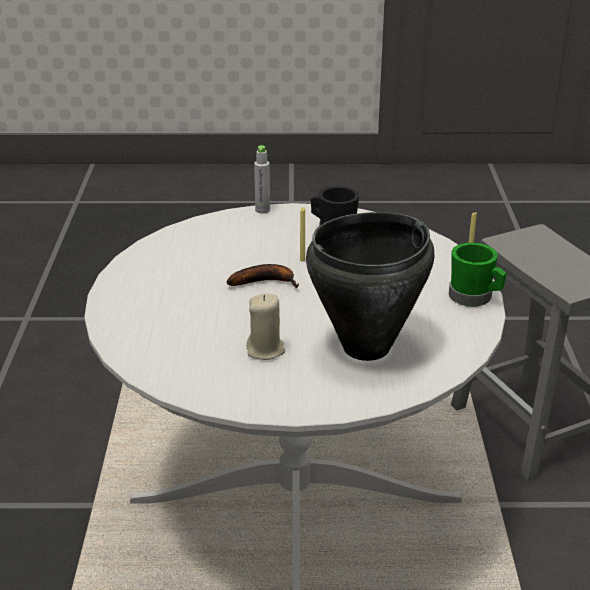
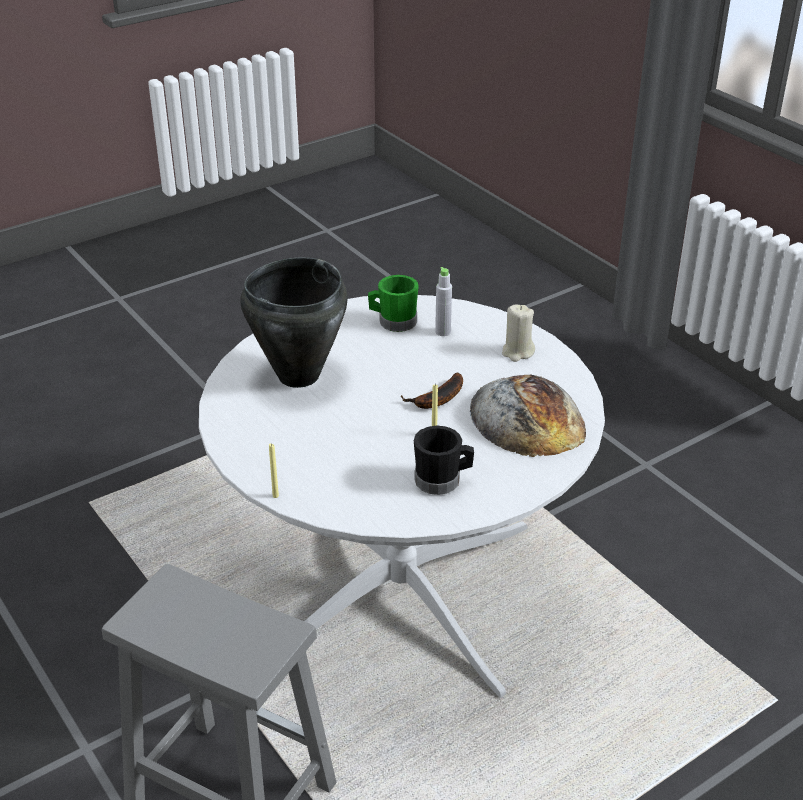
camera: 145 degrees right, 5 degrees up
(217, 245) = (527, 418): none -> bread
(262, 210) = (547, 481): grey bottle -> grey bottle (443, 332)
(265, 350) = (369, 346): beige candle -> beige candle (517, 352)
(474, 298) = (244, 457): green mug -> green mug (393, 322)

